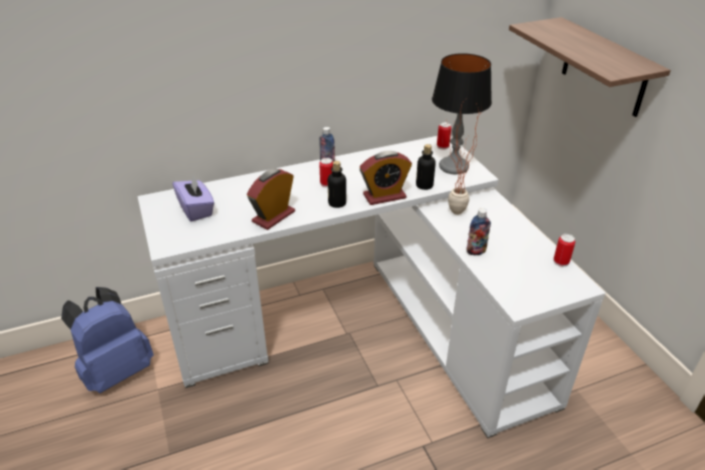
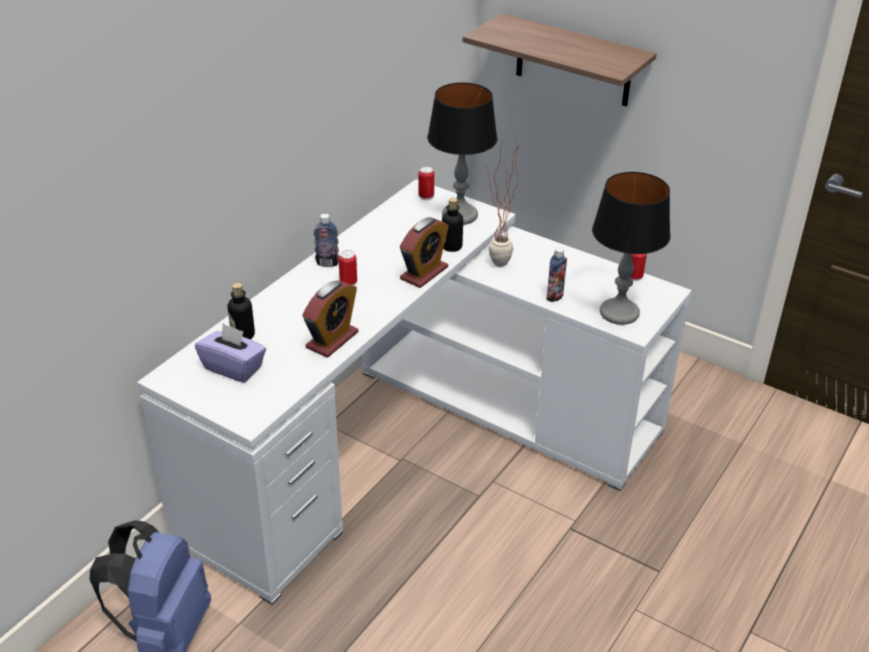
camera: 35 degrees left, 0 degrees up
(273, 217) = (332, 340): alarm clock -> alarm clock turned 150 degrees counterclockwise
(337, 203) = (383, 299): bottle -> bottle (243, 335)
(518, 285) = (619, 313): none -> table lamp

